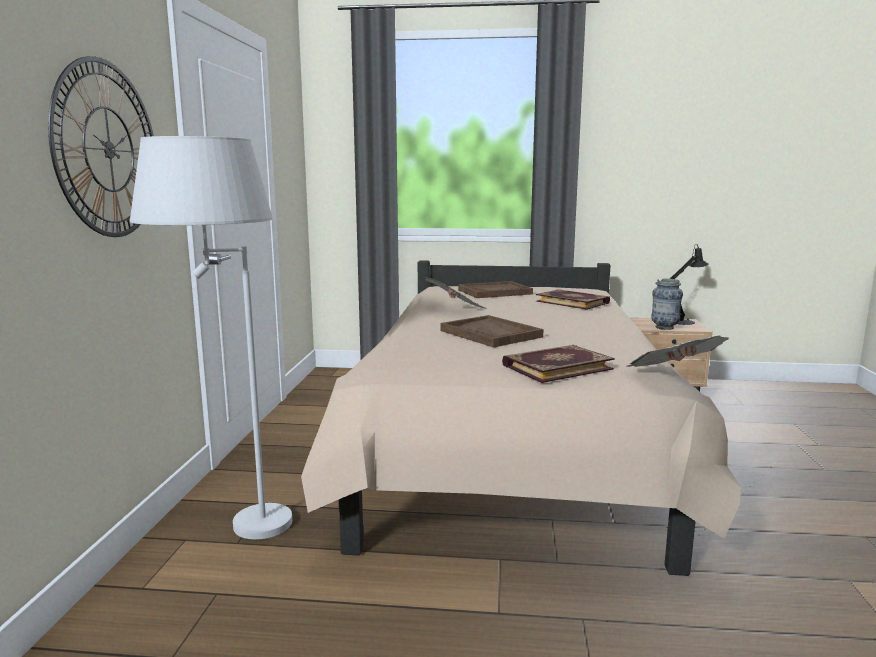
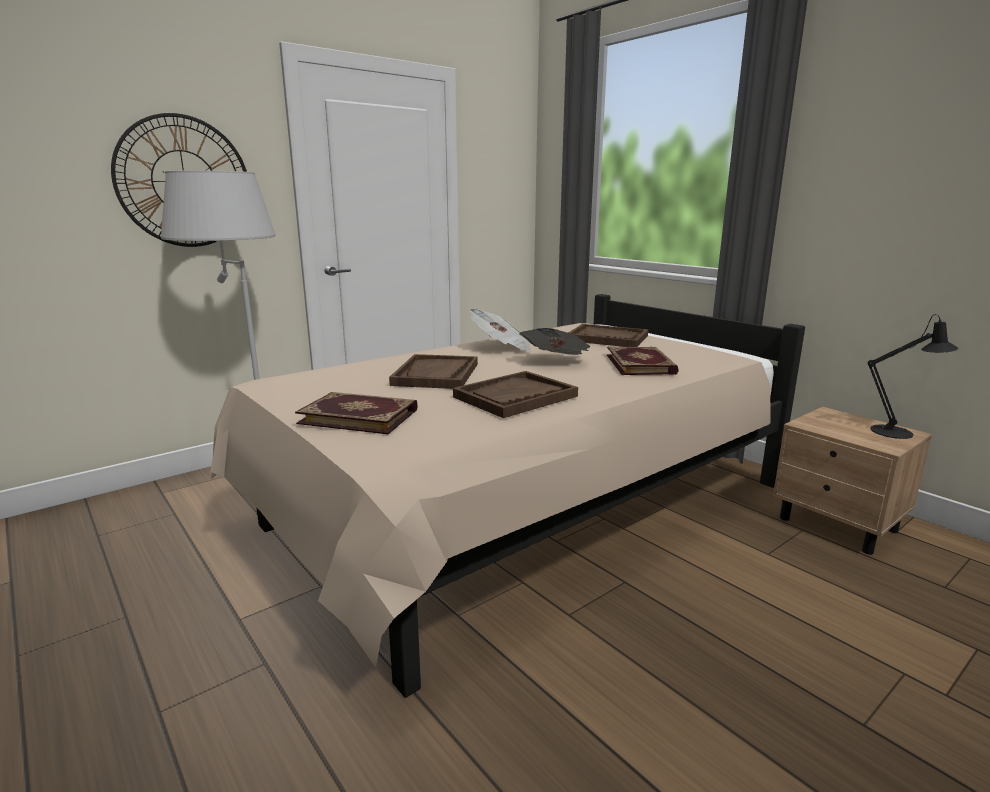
camera: 45 degrees right, 5 degrees up
(588, 333) = (515, 397): none -> brown tray
(664, 327) = (834, 431): vase -> none
(673, 377) = (403, 460): newspaper -> newspaper (556, 361)

